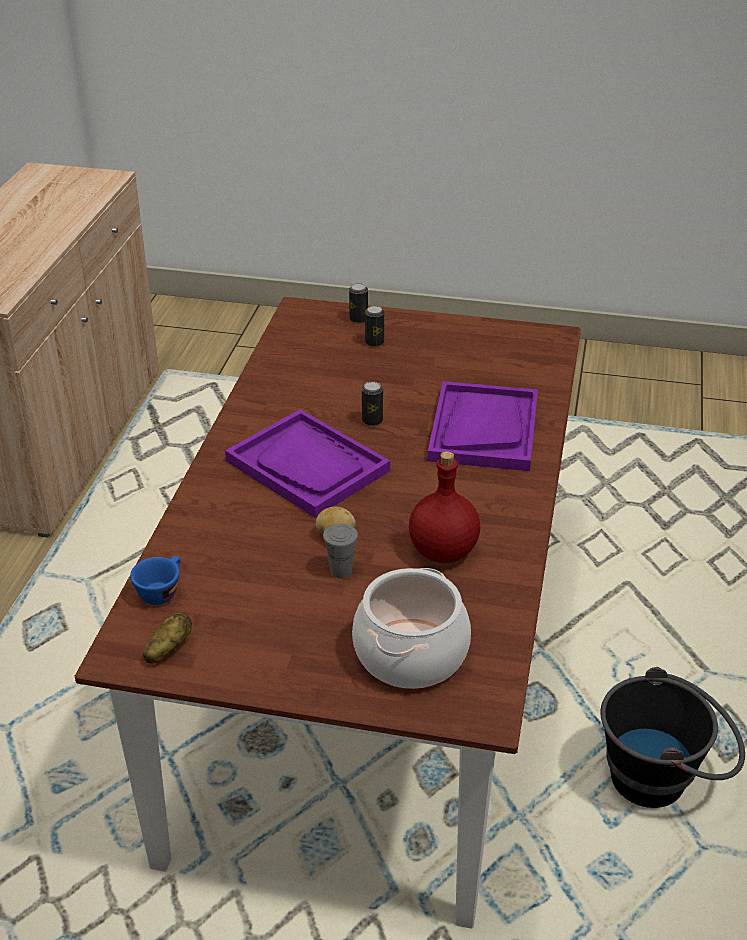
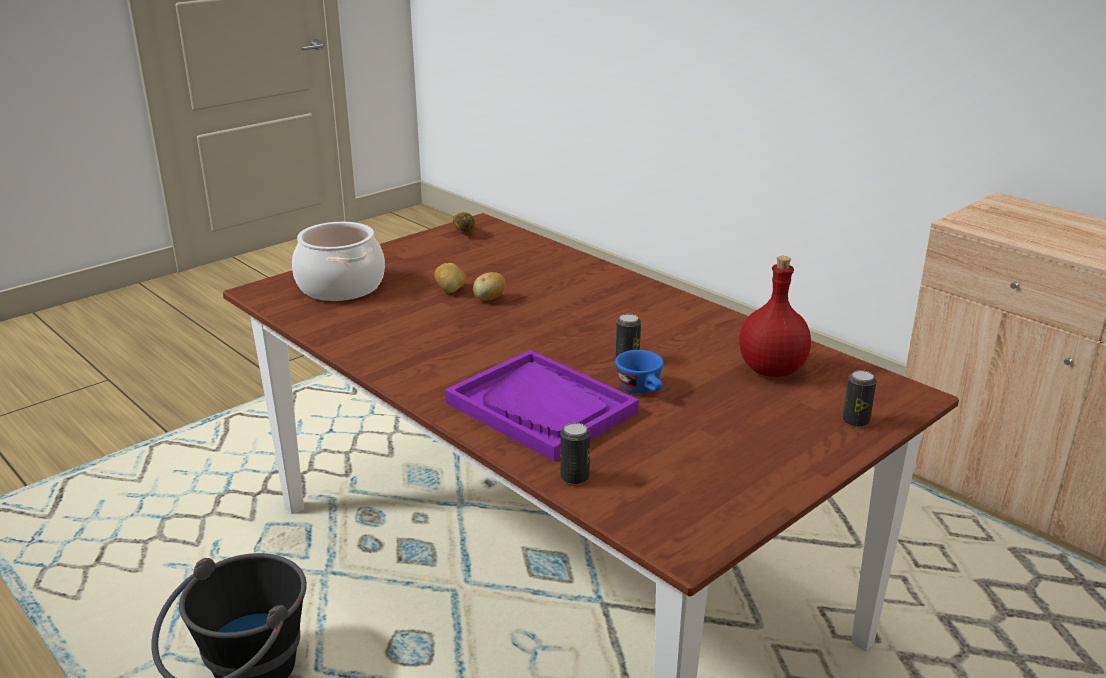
camera: 125 degrees right, 10 degrees down
(161, 590) = (519, 241): blue cup -> blue cup (642, 390)
(308, 466) = (593, 315): purple tray -> none
(341, 571) = (451, 290): grey cup -> potato
(374, 342) = (786, 412): can -> can (574, 477)
(442, 552) = (411, 327): red bottle -> red bottle (771, 369)

